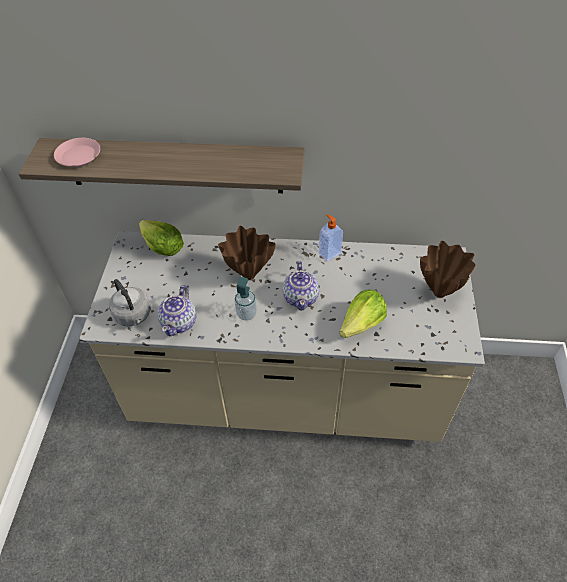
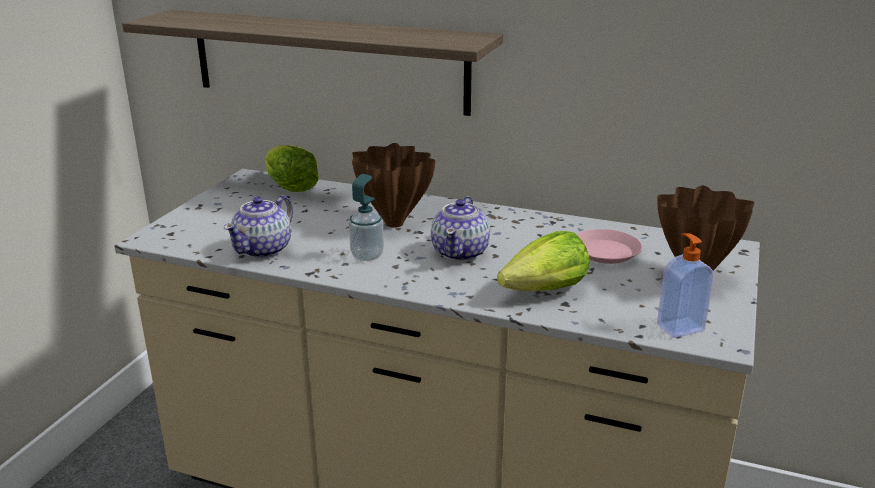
camera: 15 degrees right, 25 degrees down
(78, 156) = (203, 19): pink plate -> pink plate (605, 252)
(134, 316) = (204, 235): grey kettle -> none
(329, 253) = (528, 219): soap dispenser -> soap dispenser (679, 327)

